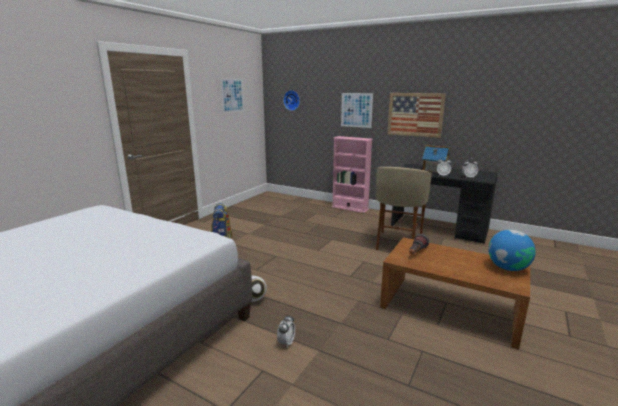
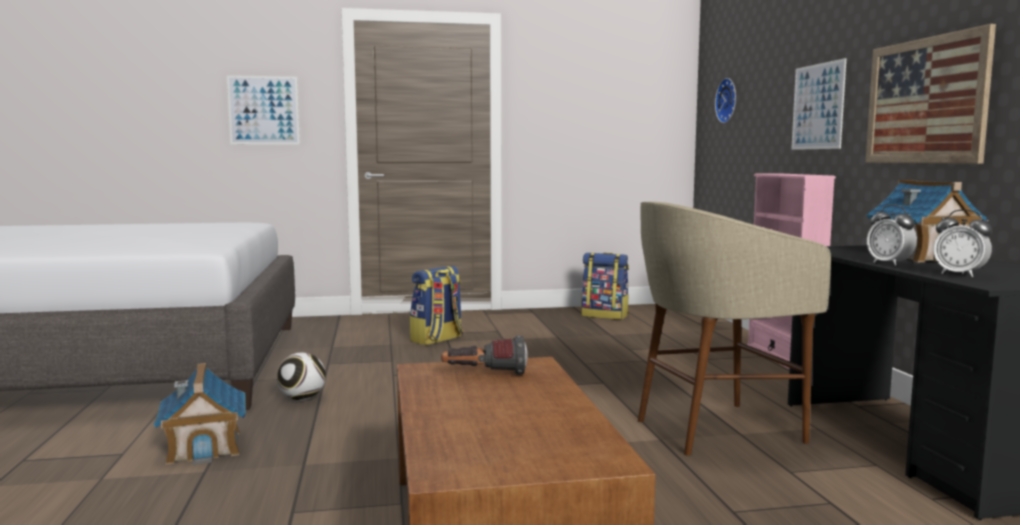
camera: 50 degrees right, 10 degrees down
(232, 95) = (602, 93): picture -> picture (263, 110)
(255, 207) = (605, 315): none -> backpack
(286, 343) = (204, 447): alarm clock -> toy house
(507, 268) = (559, 453): globe -> none

